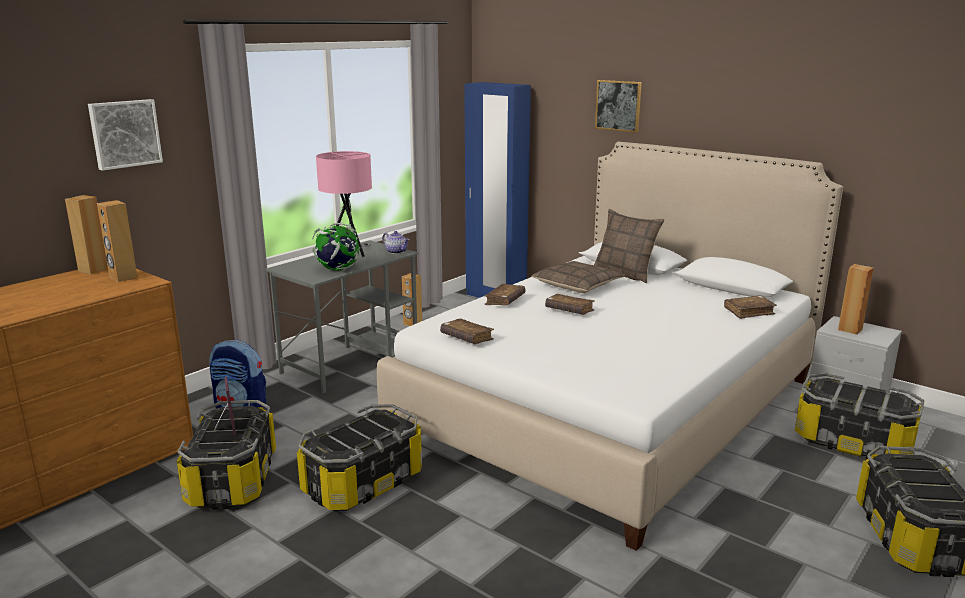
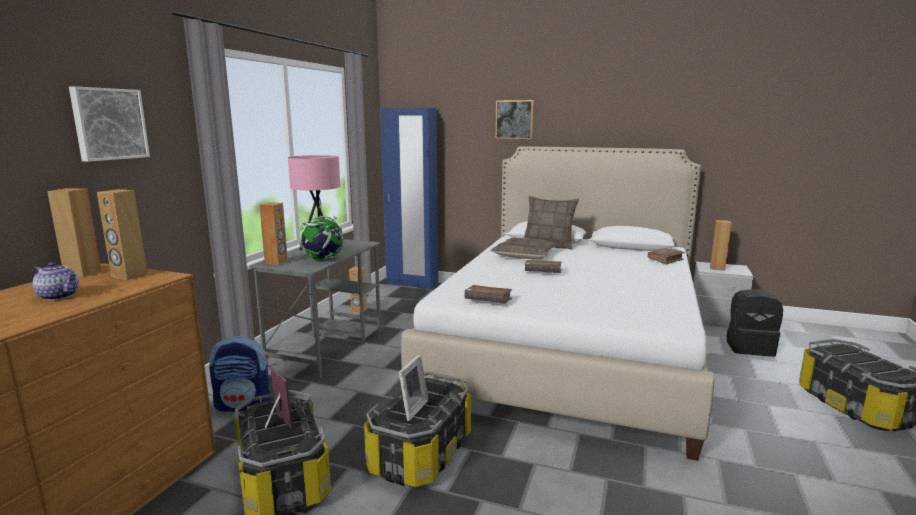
camera: 20 degrees left, 5 degrees down
(292, 268) = (276, 262): none -> brown speaker
(346, 437) = (411, 409): none -> picture frame
(396, 252) = (361, 243): teapot -> teapot (60, 296)
(505, 301) = (483, 271): brown book -> none
(853, 442) = (749, 347): storage box -> black backpack

